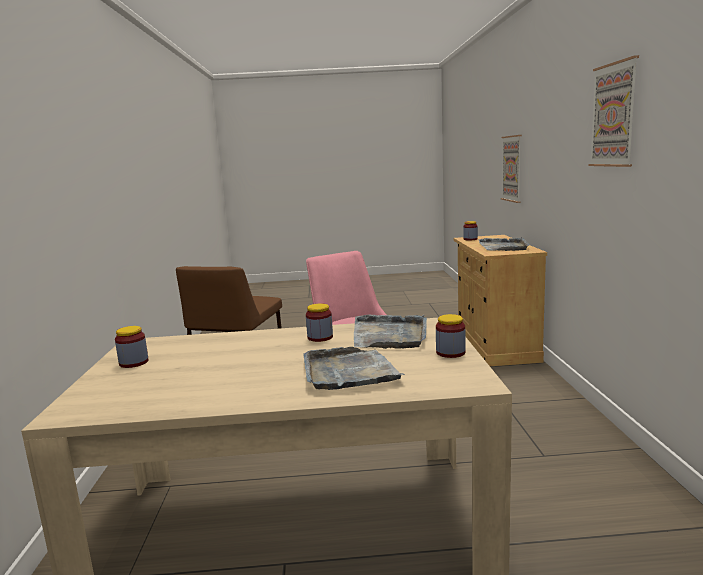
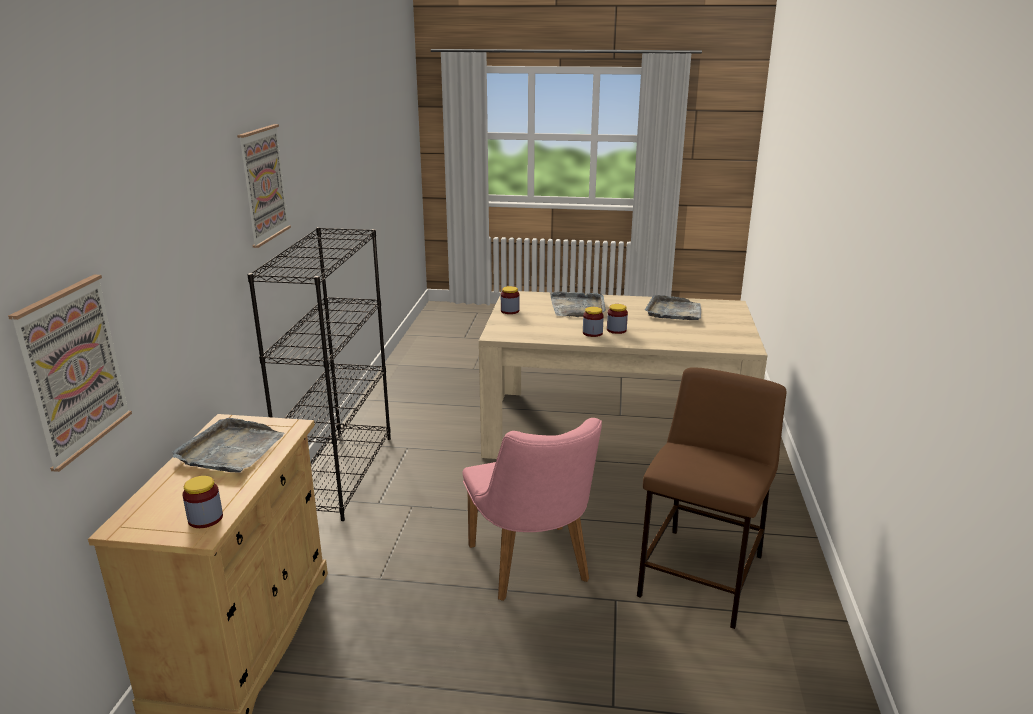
camera: 170 degrees left, 10 degrees up
(134, 362) = (727, 330): jar -> jar (616, 330)
(389, 335) = (539, 328): grey tray -> grey tray (674, 311)
(572, 420) = (340, 473): none -> black bookcase

